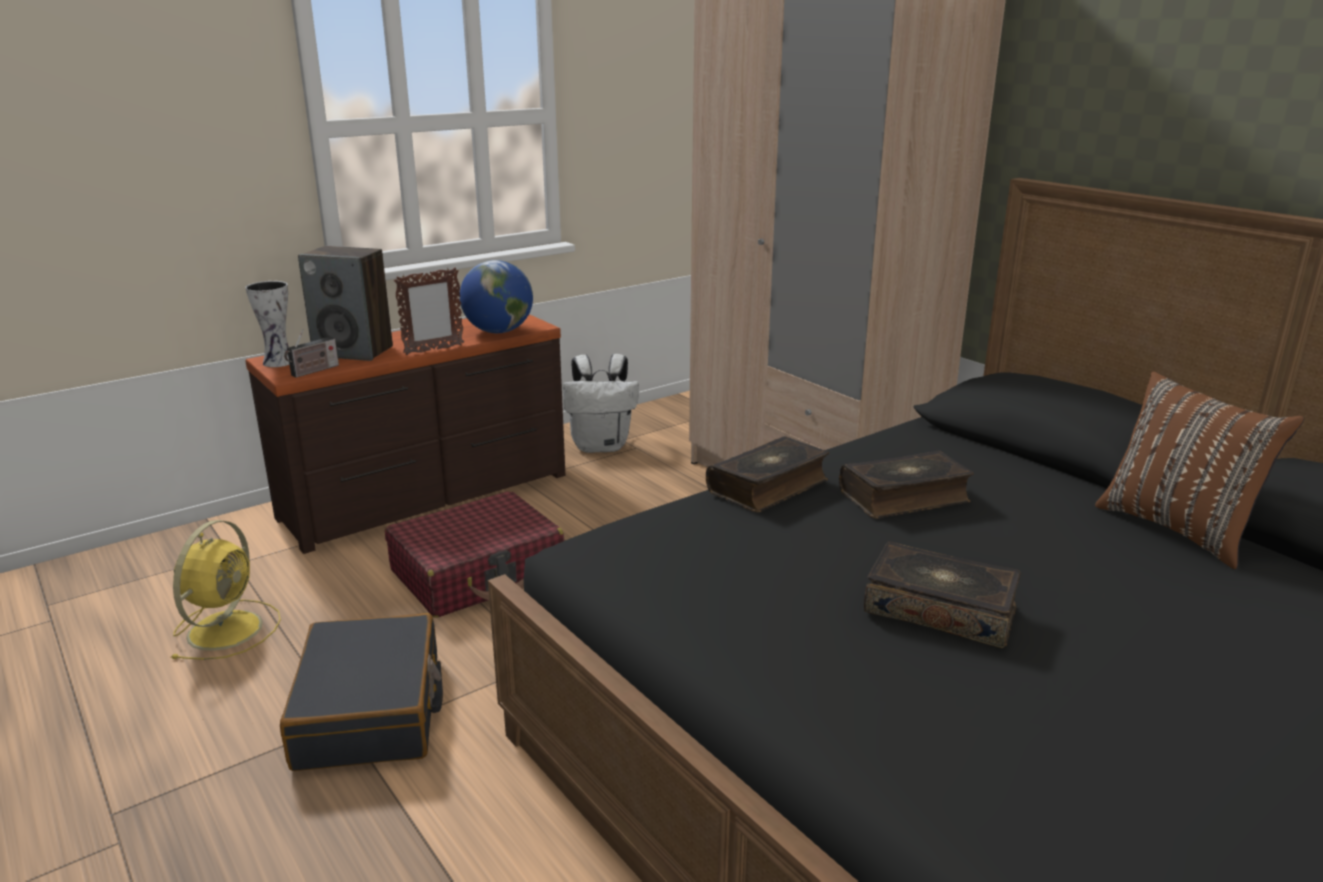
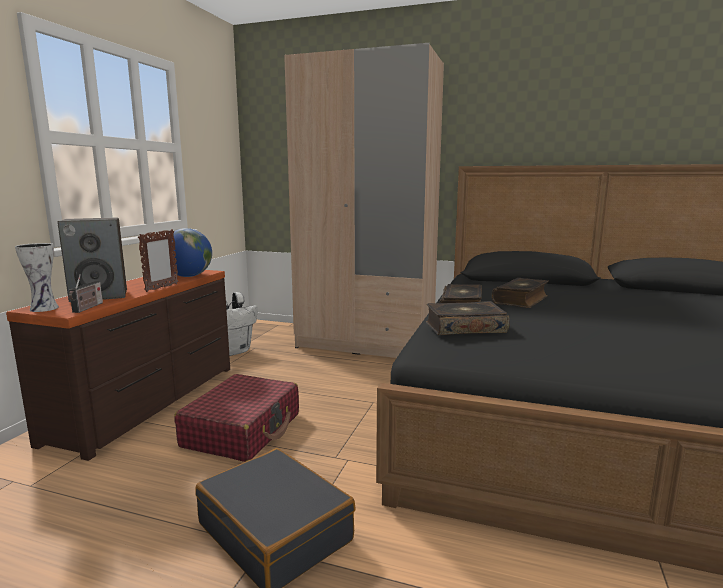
camera: 35 degrees left, 10 degrees down
(227, 628) = (78, 530): yellow fan -> none
(940, 609) = (622, 327): book -> book (465, 328)
(1178, 529) = (621, 290): brown pillow -> none

